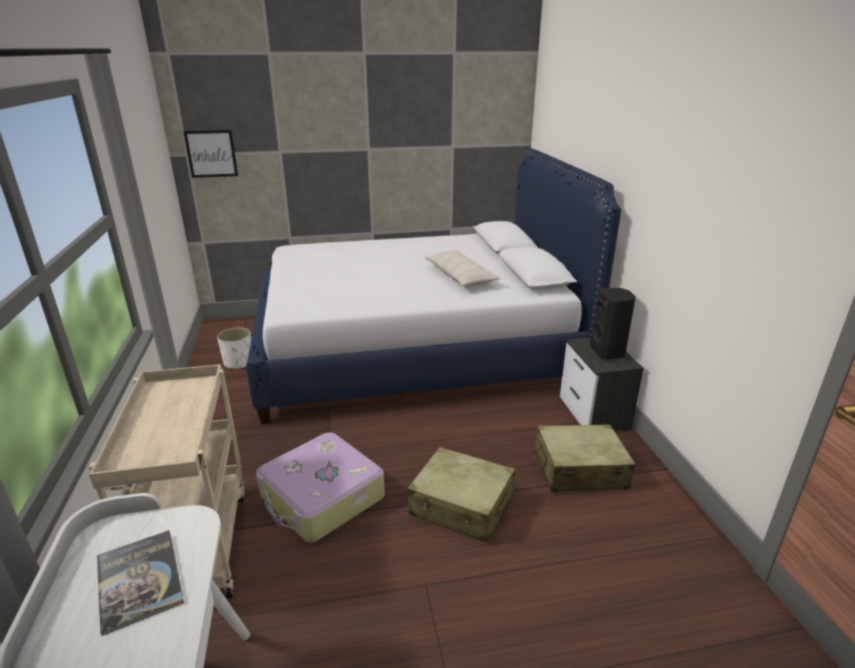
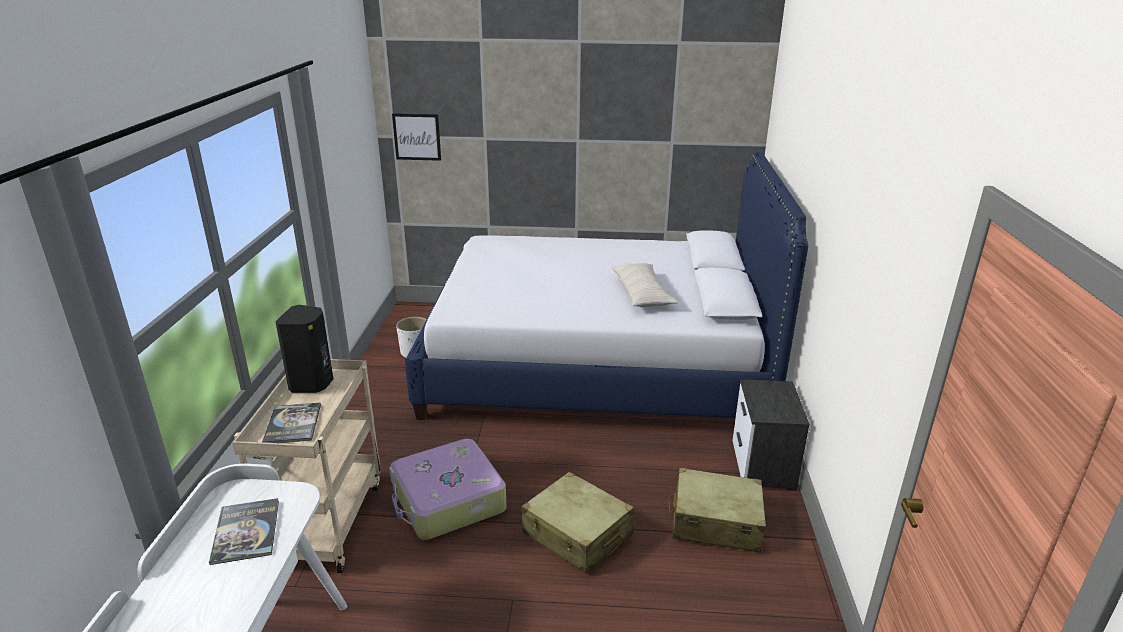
camera: 15 degrees right, 0 degrees up
(157, 442) = (293, 424): none -> book
(608, 352) = (779, 400): black speaker -> black speaker (313, 384)

